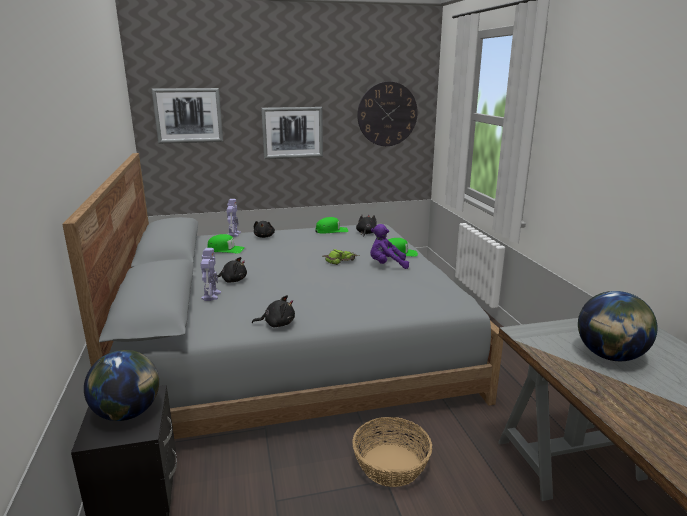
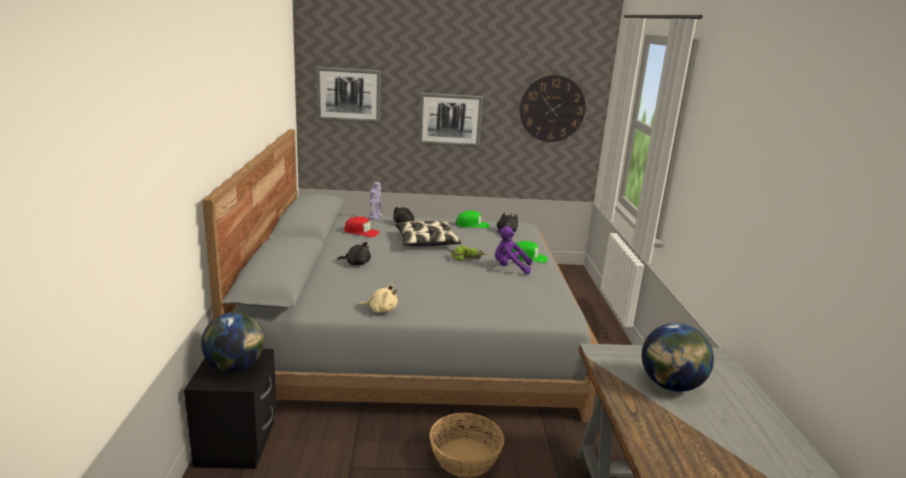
camera: 10 degrees right, 0 degrees up
(211, 295) = (332, 275): toy robot -> none
(225, 249) = (361, 232): green cap -> red cap
(277, 324) = (381, 310): black plush toy -> beige plush toy
(294, 251) = (426, 241): none -> pillow

